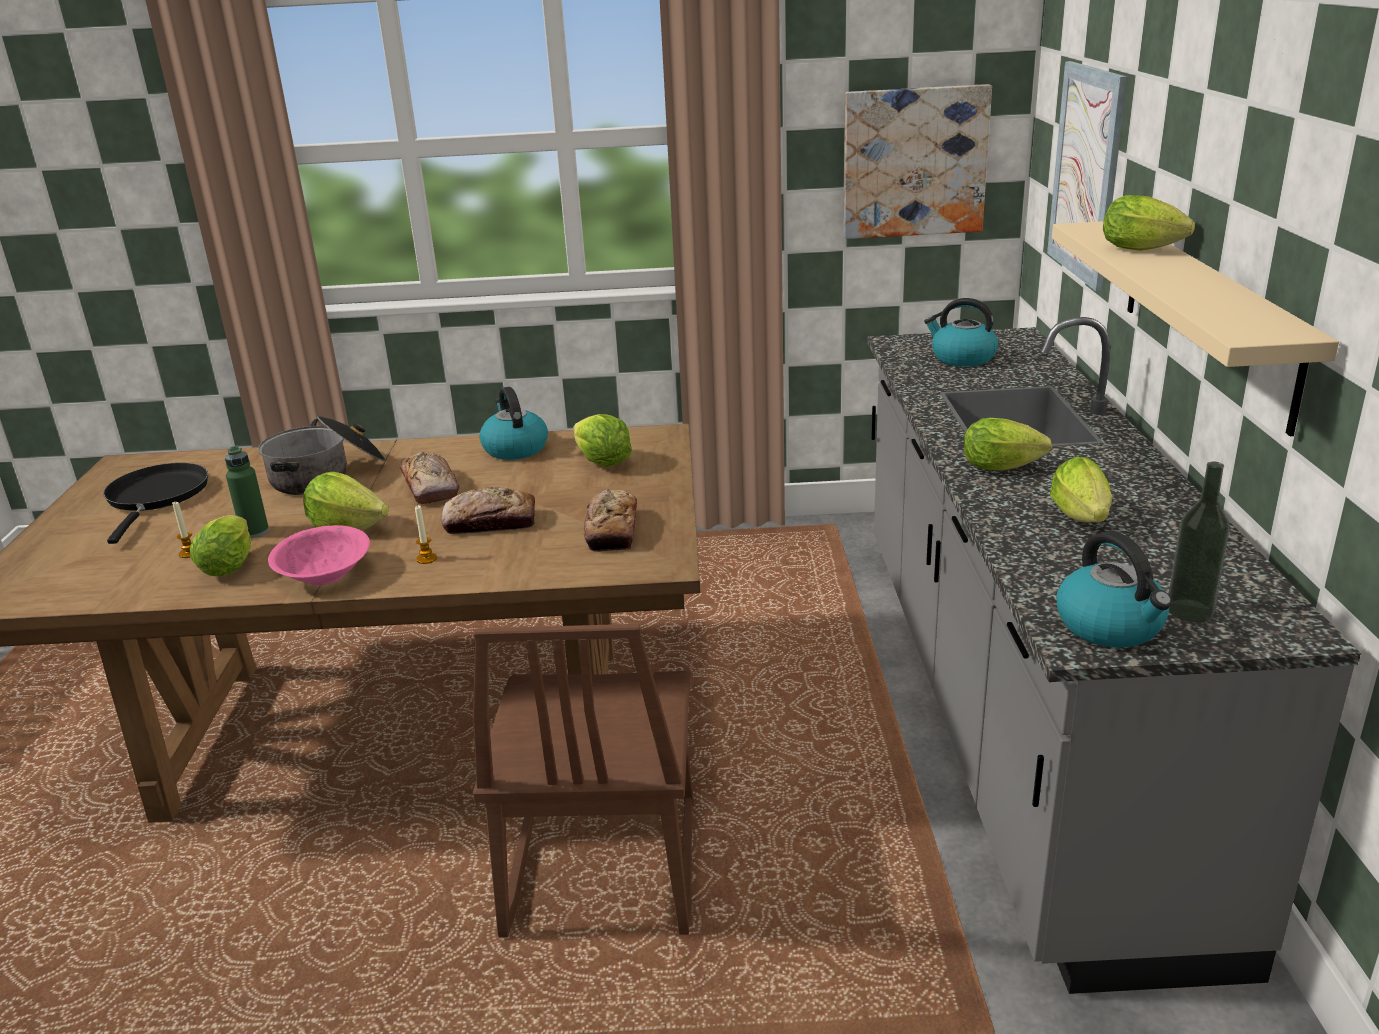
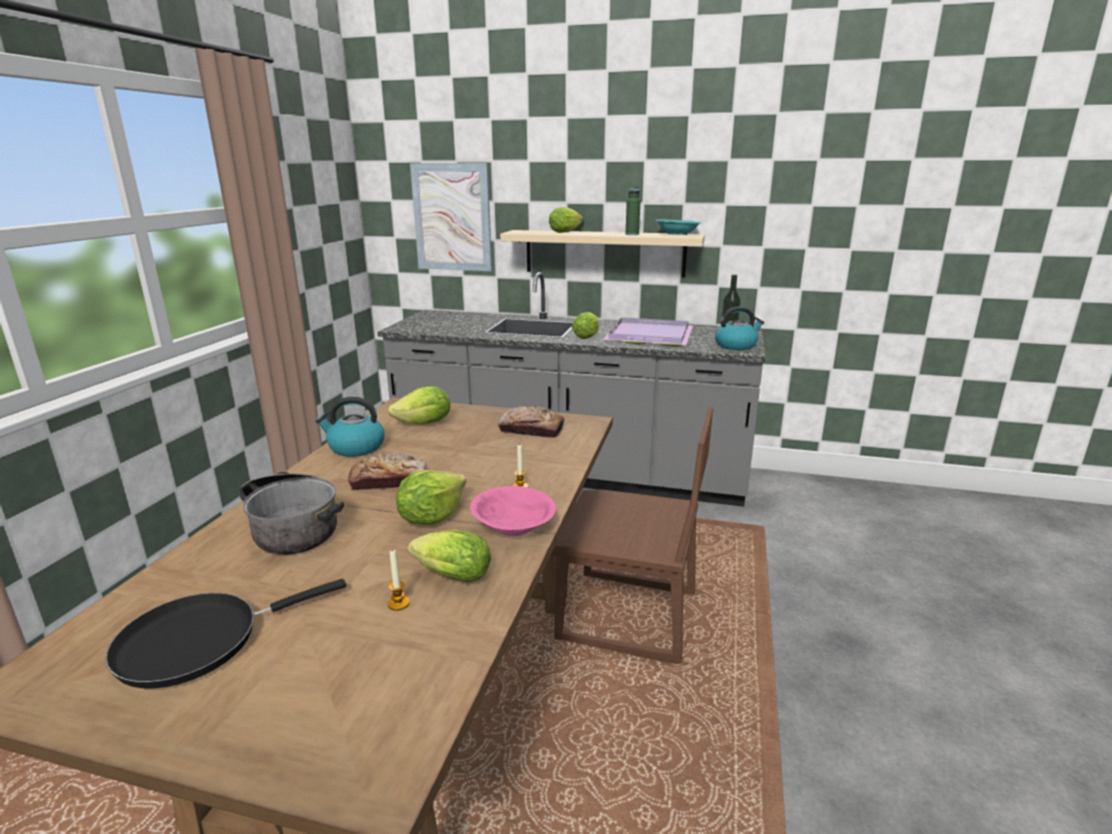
camera: 75 degrees left, 5 degrees down
(156, 497) = (199, 641): black frying pan -> black frying pan turned 45 degrees counterclockwise
(254, 532) = (387, 565): green bottle -> green bottle (632, 234)
(490, 522) = (481, 463): bread -> none
(914, 162) = (326, 230): picture -> none
(962, 358) = (445, 323): kettle -> none
(1082, 520) = (648, 335): lettuce -> purple tray
(1251, 322) = (677, 235): none -> turquoise bowl

